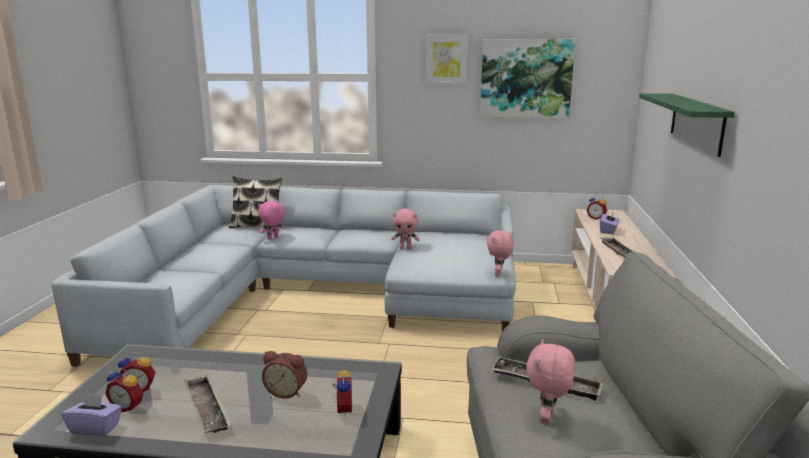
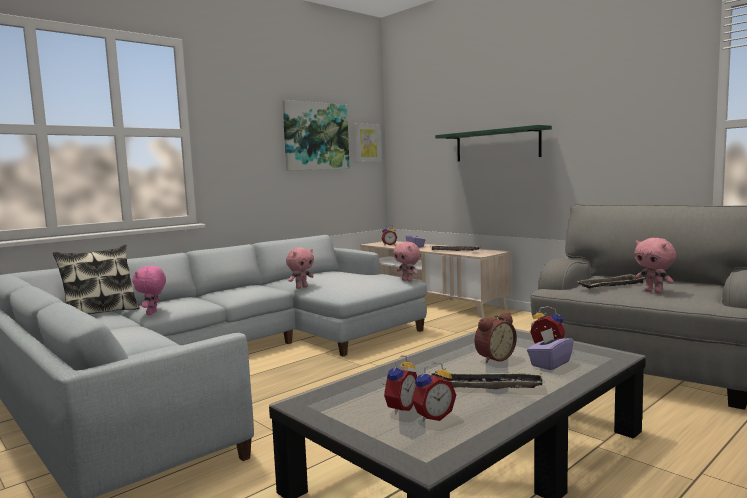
camera: 50 degrees left, 10 degrees down
(95, 428) = (458, 436): purple tissue box -> purple tissue box (549, 364)
(447, 59) = (254, 117): picture -> picture (367, 143)

